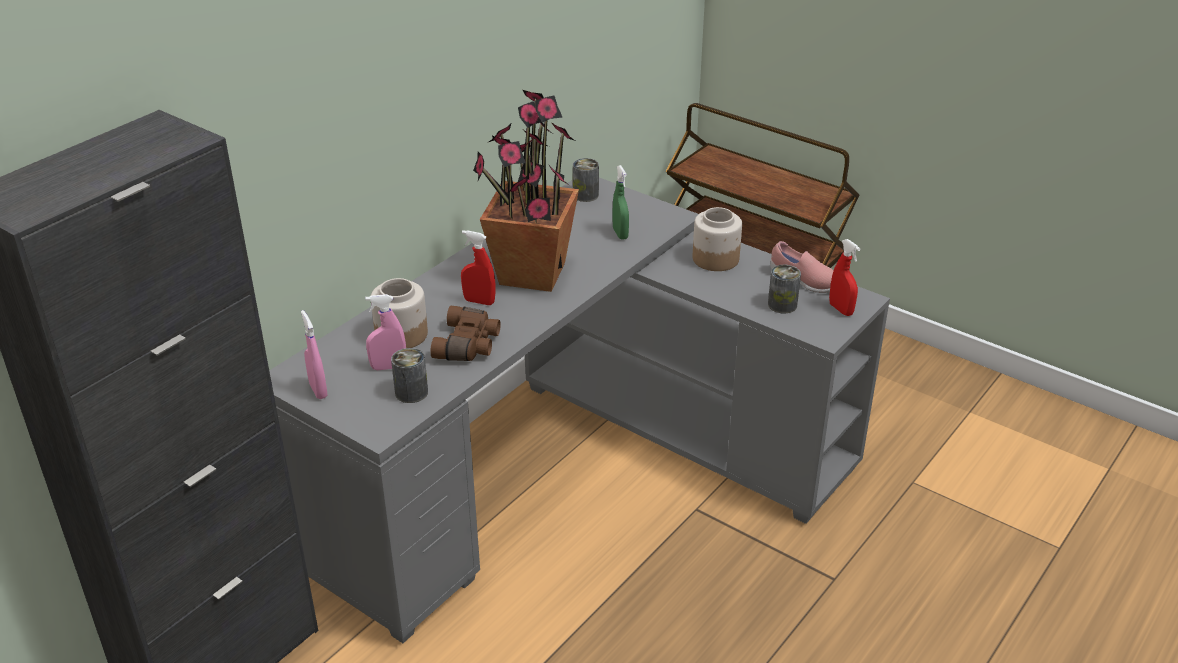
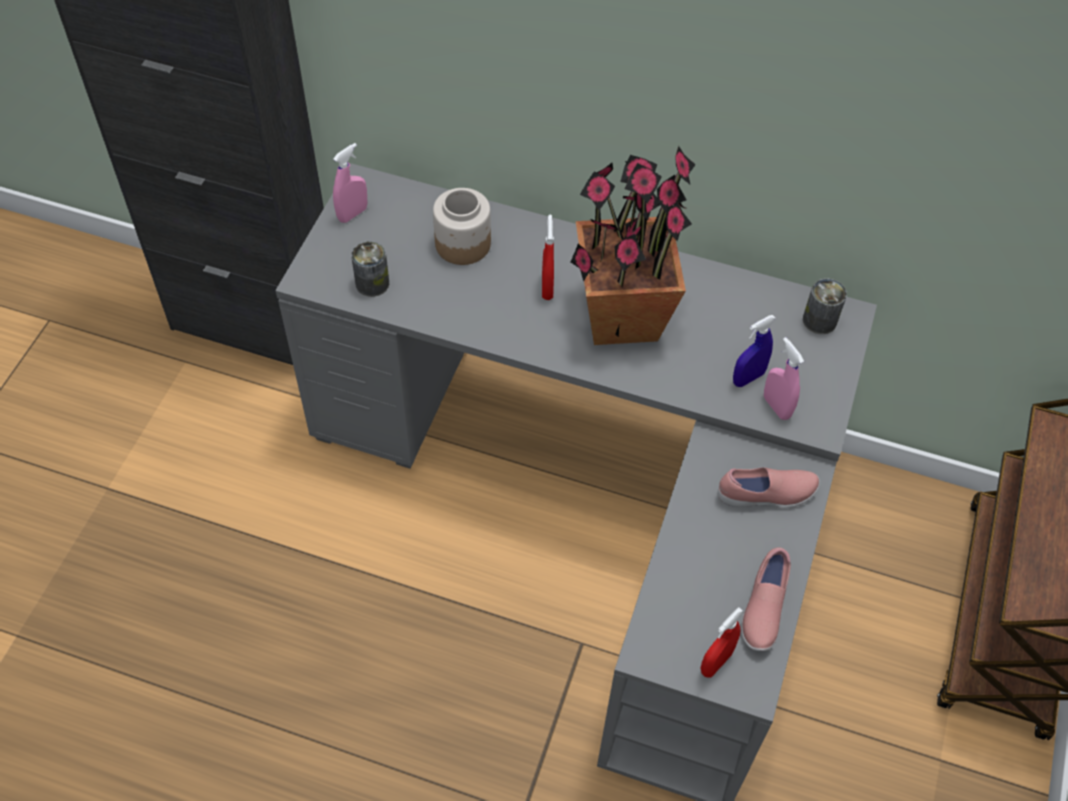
camera: 70 degrees right, 20 degrees up
(388, 367) = (406, 252): pink spray bottle -> pink spray bottle (776, 407)
(469, 345) = (466, 303): brown binoculars -> none
(620, 234) = (748, 378): green spray bottle -> blue spray bottle
(715, 259) = (766, 495): jar -> pink shoe
(782, 305) = (696, 591): can -> none

